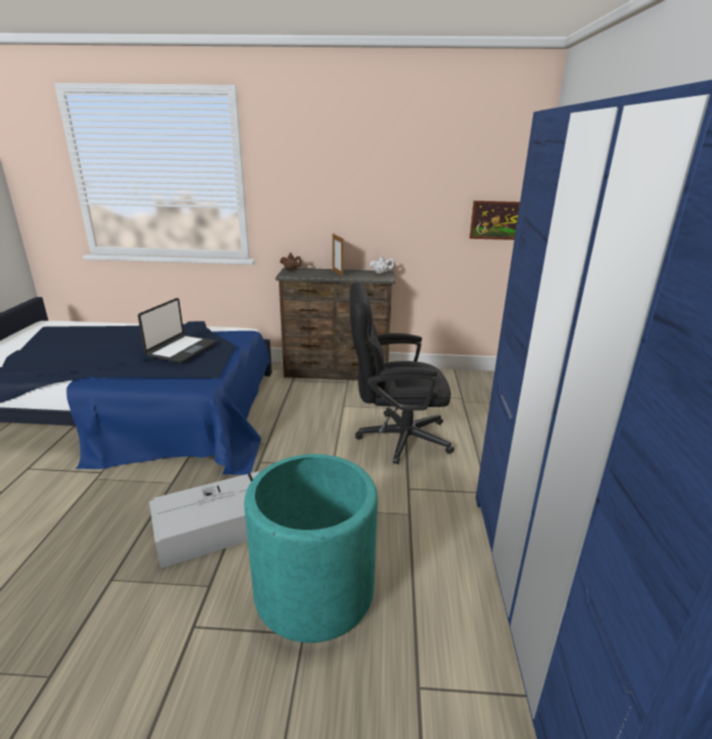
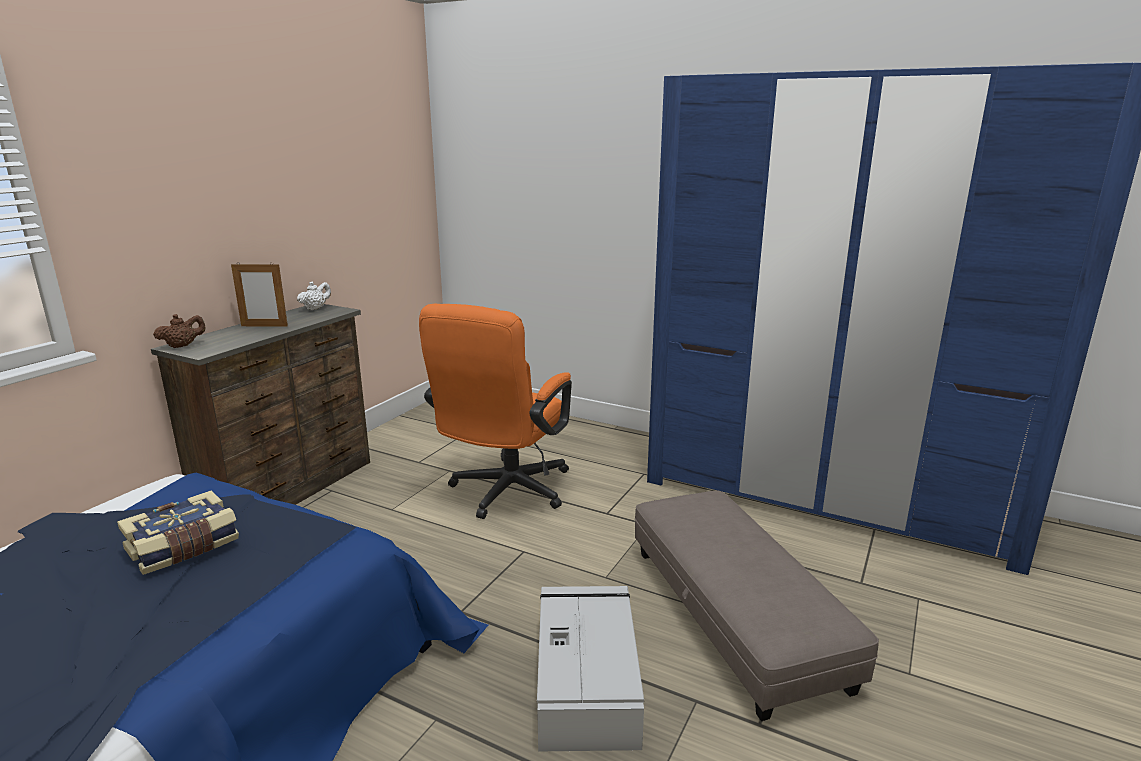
camera: 65 degrees left, 5 degrees down
(181, 349) = (184, 547): laptop -> book
(314, 590) = (734, 615): turquoise planter -> grey ottoman
(394, 437) = (505, 494): black office chair -> orange office chair
(495, 220) = (403, 207): picture -> none

